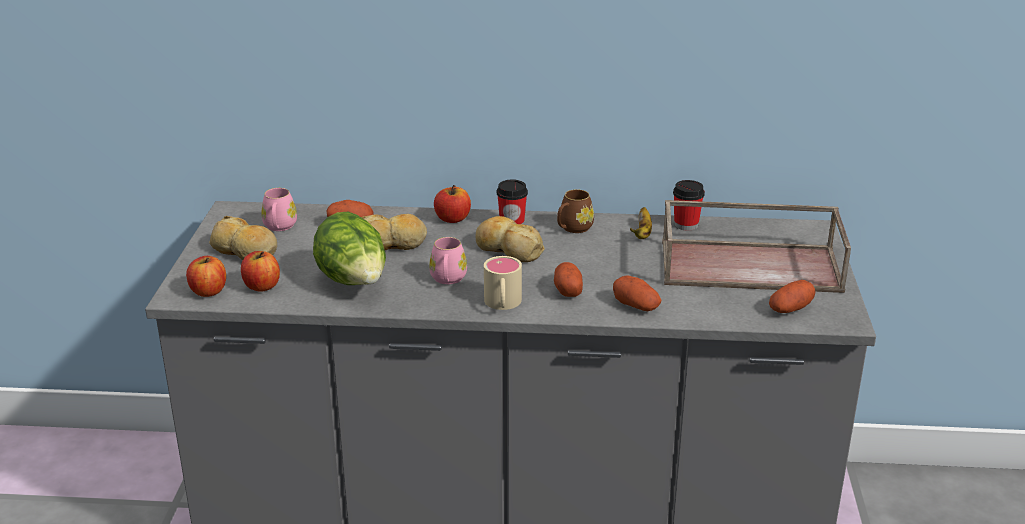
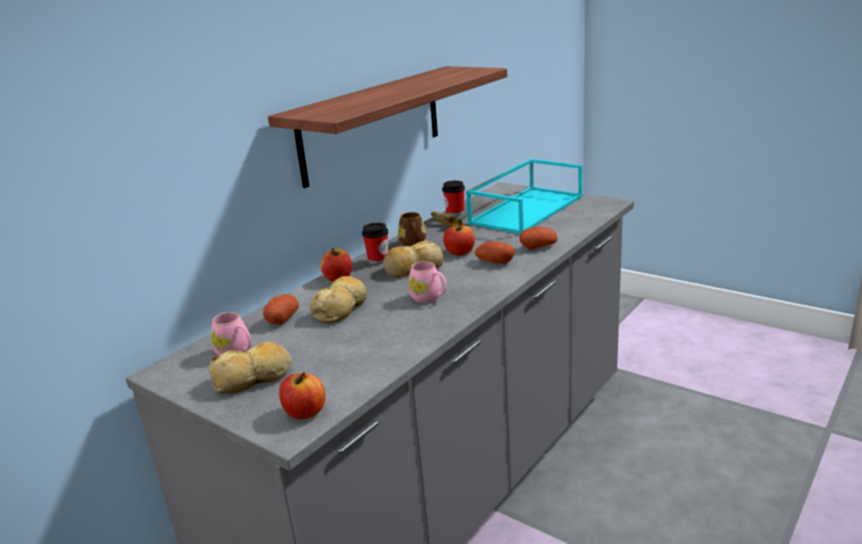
camera: 55 degrees left, 5 degrees down
(262, 286) = (333, 380): apple -> apple (460, 252)
(354, 282) = (384, 335): lettuce -> none
(502, 305) = (489, 286): beige mug -> none
(582, 72) = (372, 124): none -> shelf
(751, 265) = (526, 209): brown tray -> turquoise tray
(790, 309) = (586, 211): potato -> none

